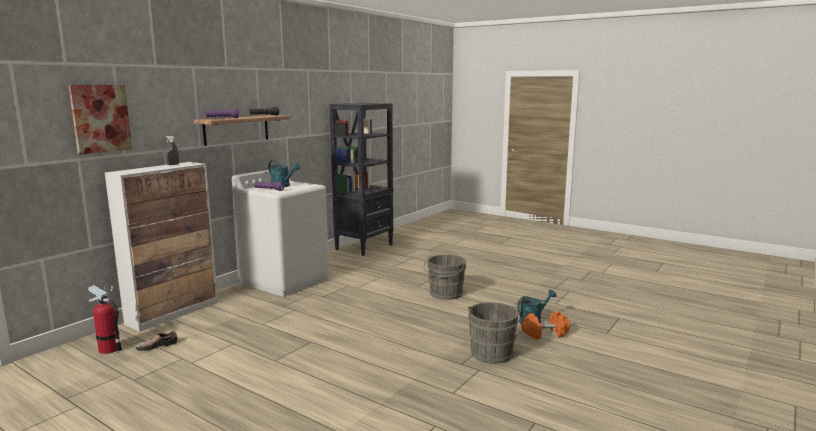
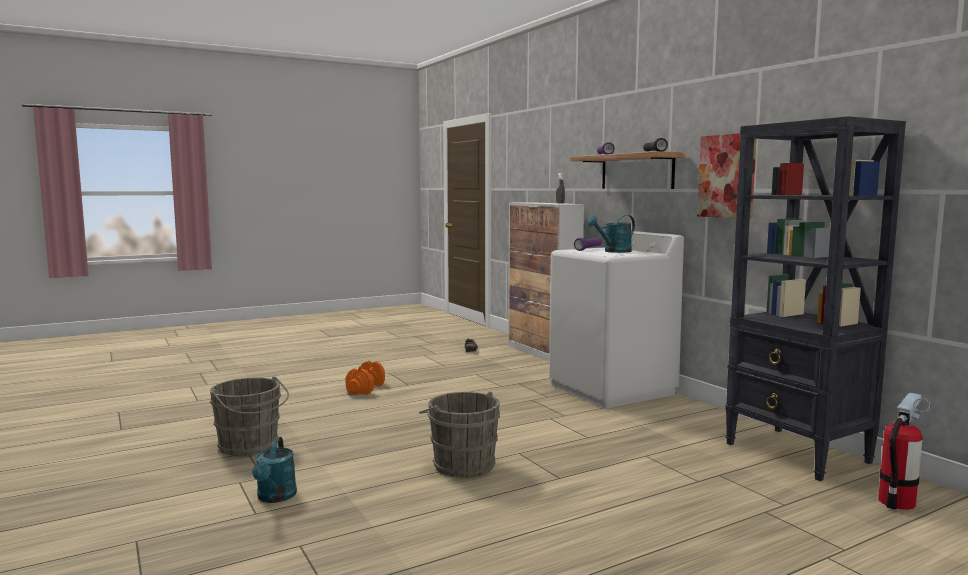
camera: 115 degrees right, 5 degrees down
(101, 118) = (537, 155): picture -> picture (727, 176)
(110, 349) = (481, 341): fire extinguisher -> fire extinguisher (896, 502)
(545, 334) = (227, 490): orange dumbbell -> orange dumbbell (365, 388)

